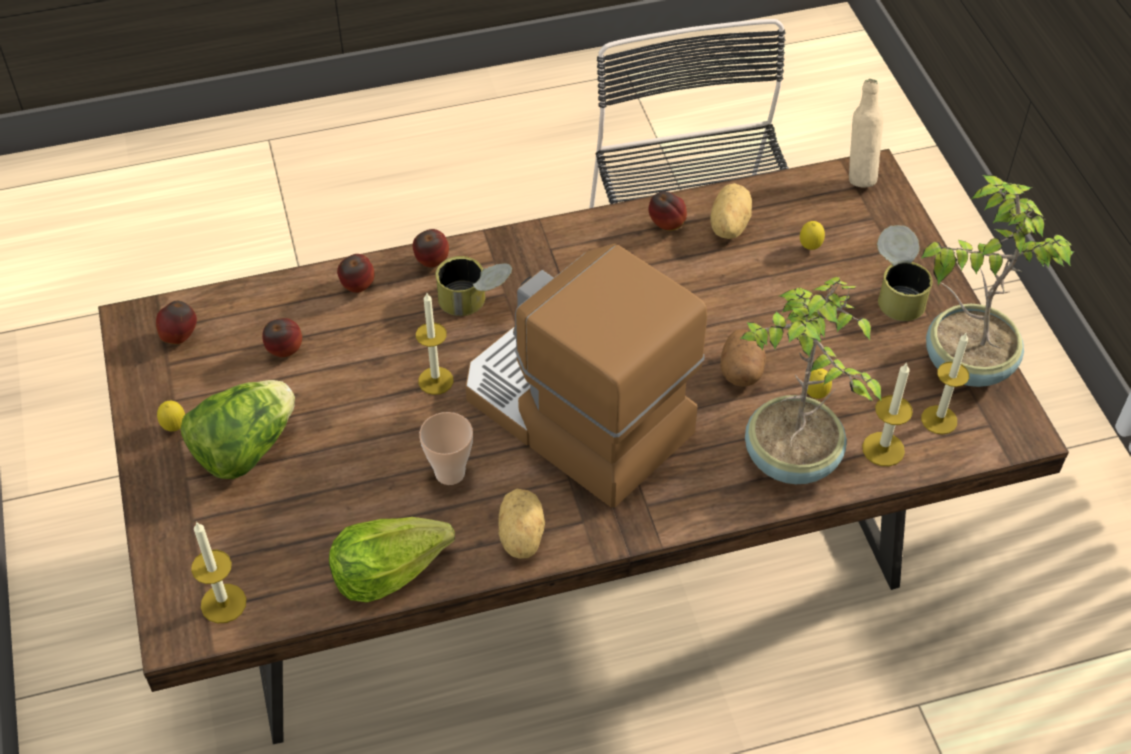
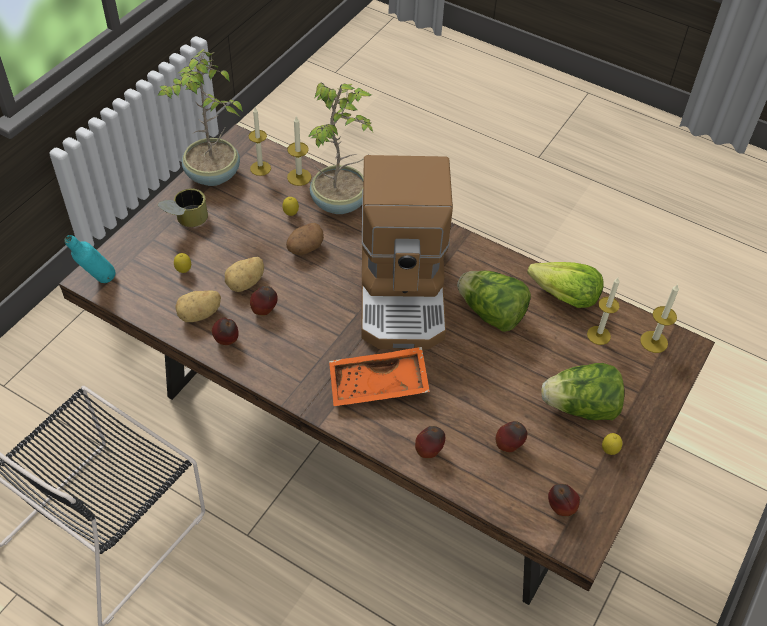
camera: 135 degrees left, 0 degrees up
(431, 263) = (371, 430): apple -> apple (264, 310)
(435, 380) = (447, 362): candle -> candle (598, 335)
(450, 473) = (491, 314): cup -> lettuce
(475, 303) = (378, 386): can -> orange tray
(519, 537) = (491, 264): potato -> potato (246, 283)
(859, 175) = (98, 283): beige bottle -> turquoise bottle

